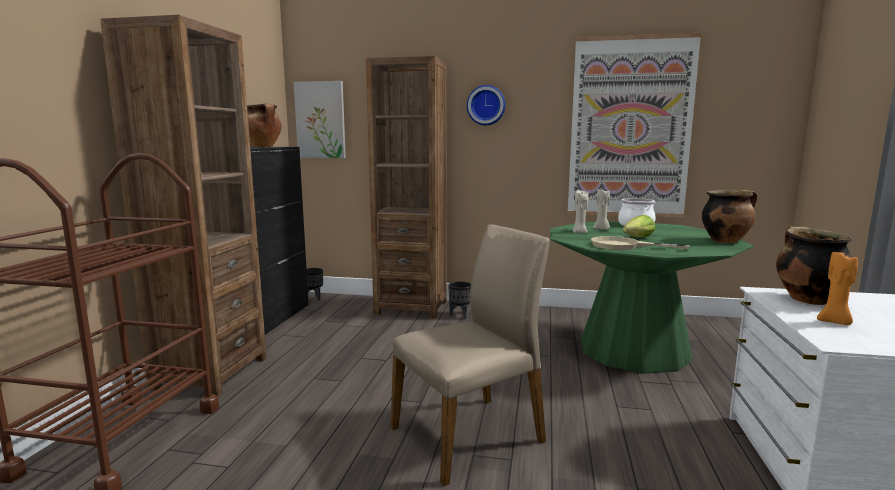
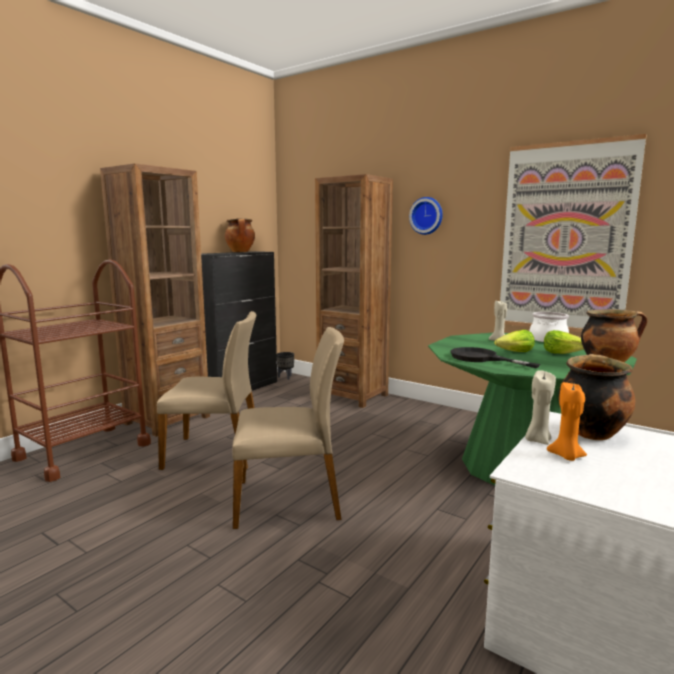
camera: 25 degrees right, 0 degrees up
(320, 120) = (299, 229): picture -> none
(321, 401) = (214, 453): none -> beige chair
(460, 315) = (387, 408): black planter -> none
(579, 233) = (467, 342): beige candle -> beige candle (537, 440)
(624, 246) = (481, 358): beige frying pan -> black frying pan
(673, 235) = (562, 353): none -> lettuce

